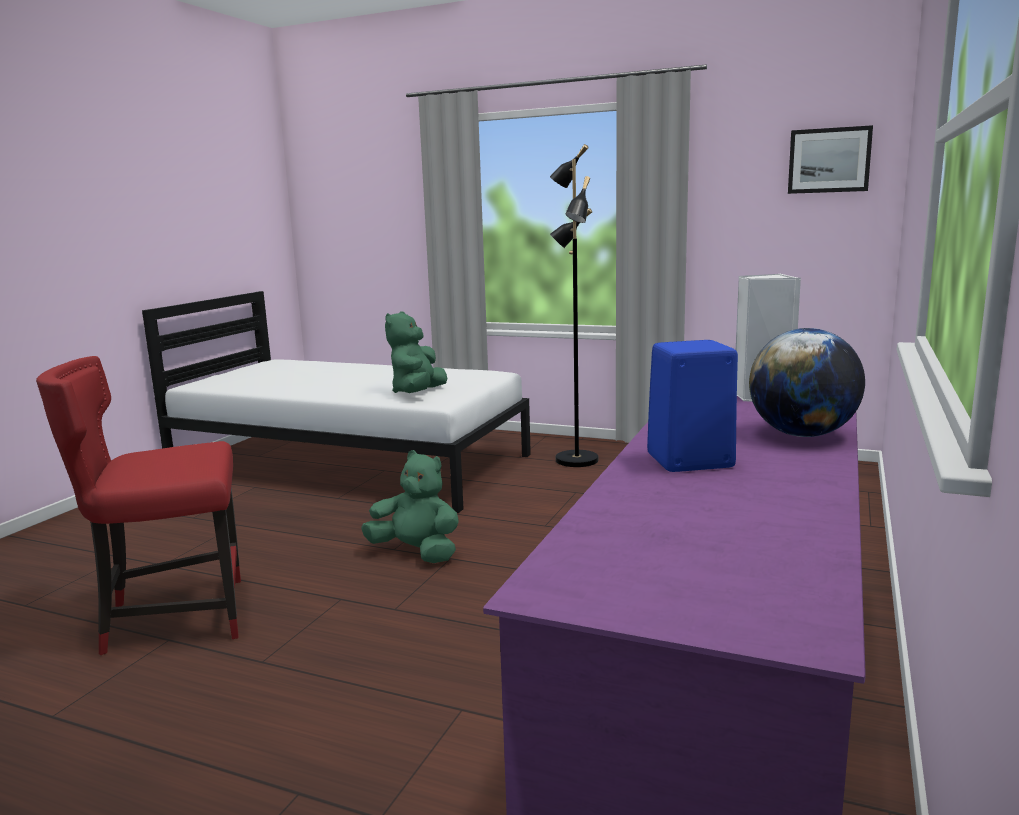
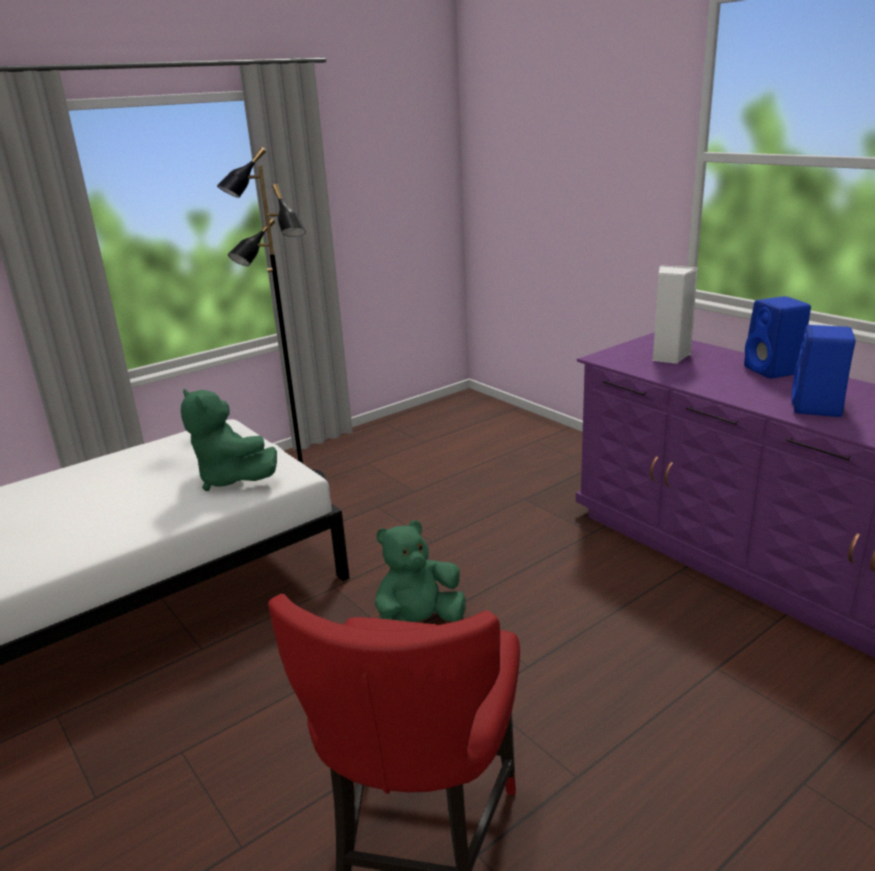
camera: 60 degrees left, 10 degrees up
(802, 435) = (774, 371): globe -> blue speaker
(829, 160) = (415, 150): picture -> none

